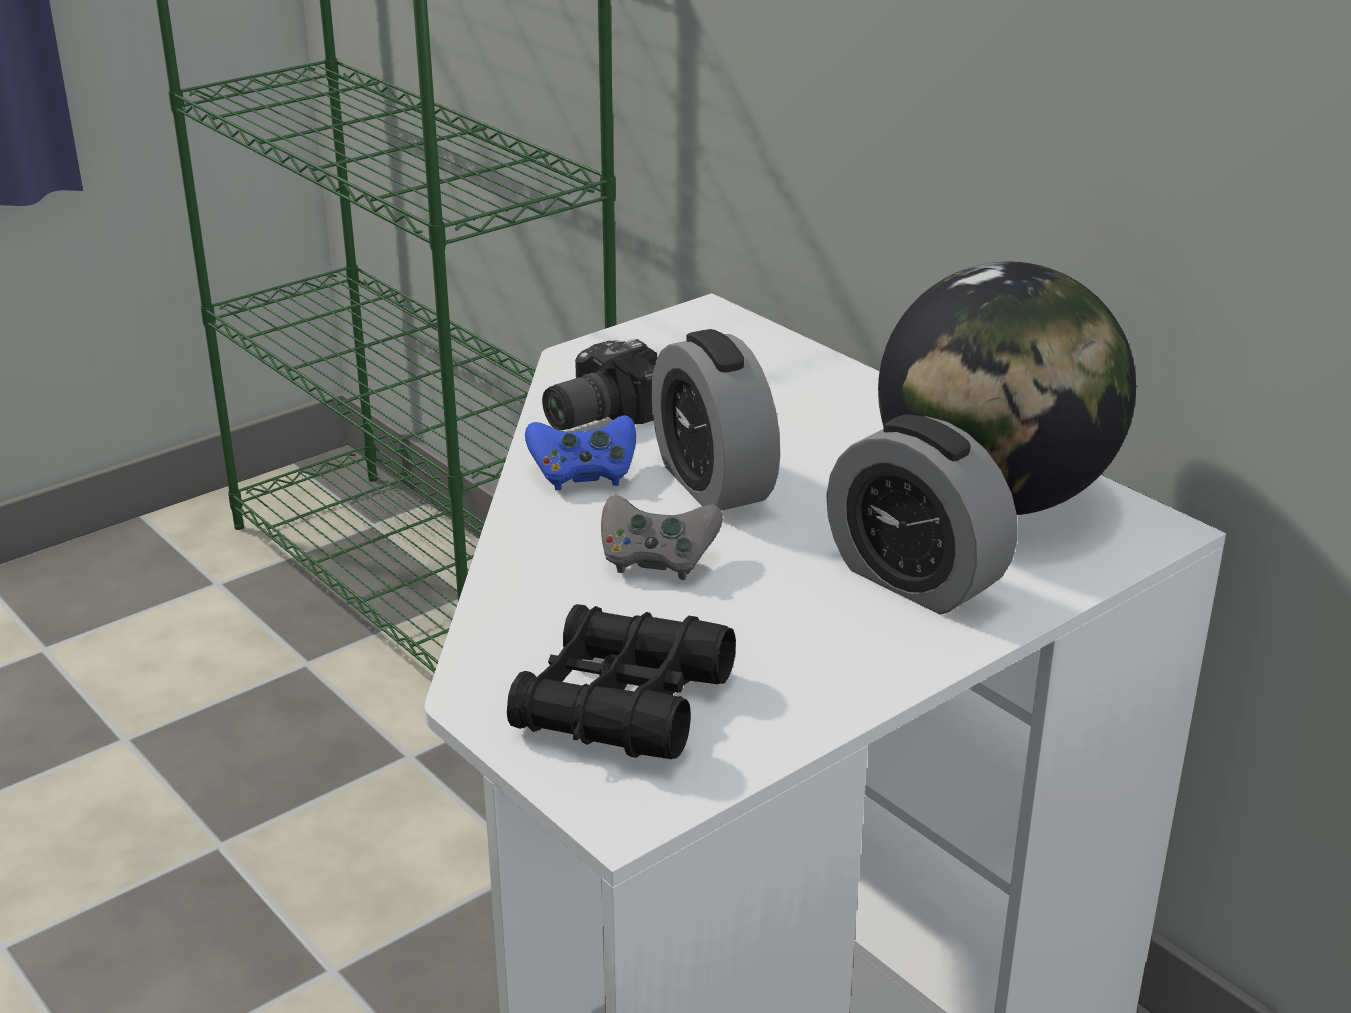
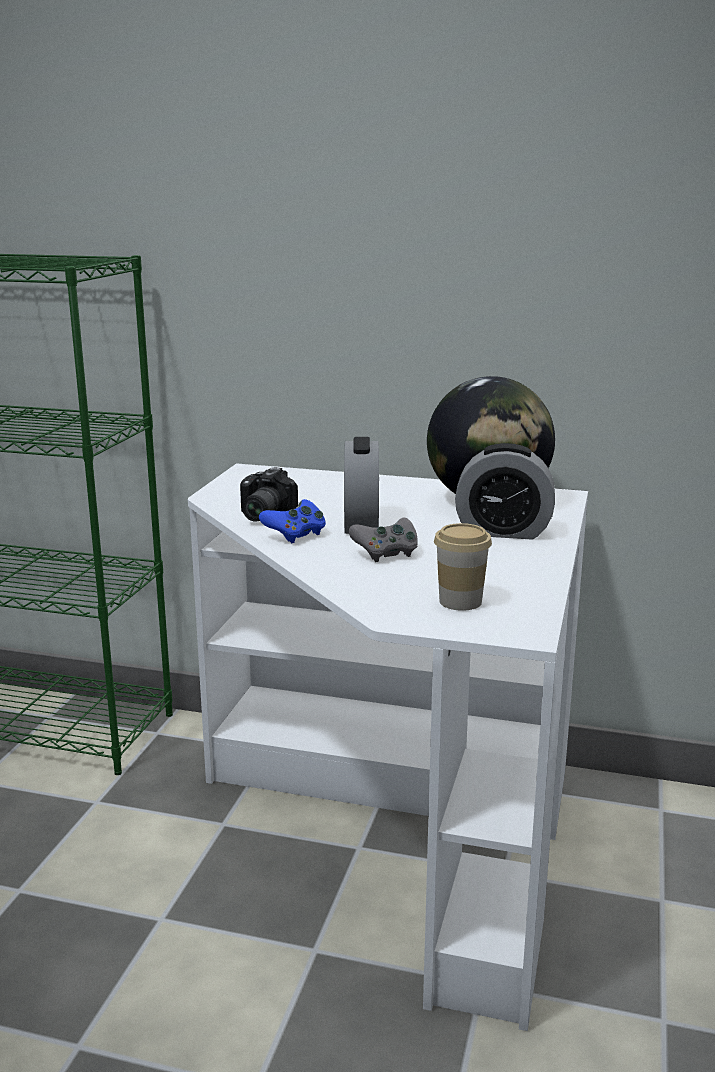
camera: 35 degrees left, 10 degrees down
(622, 704) = (460, 601): black binoculars -> cup
(713, 483) = (361, 523): alarm clock -> alarm clock turned 120 degrees counterclockwise

